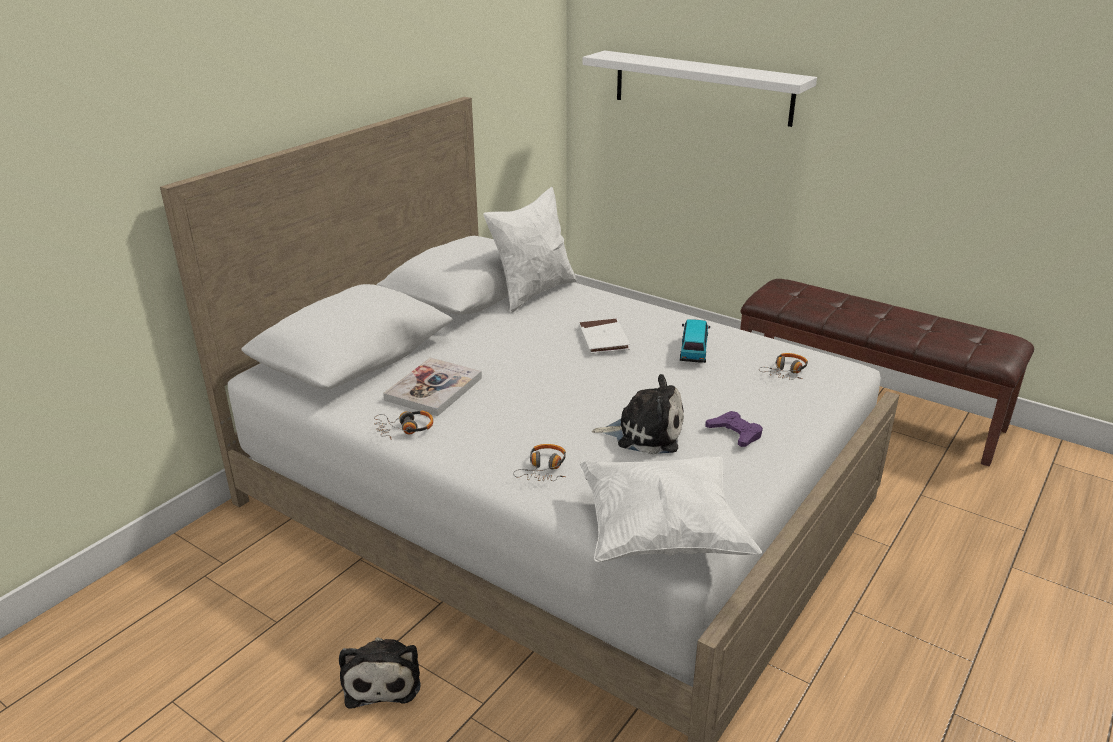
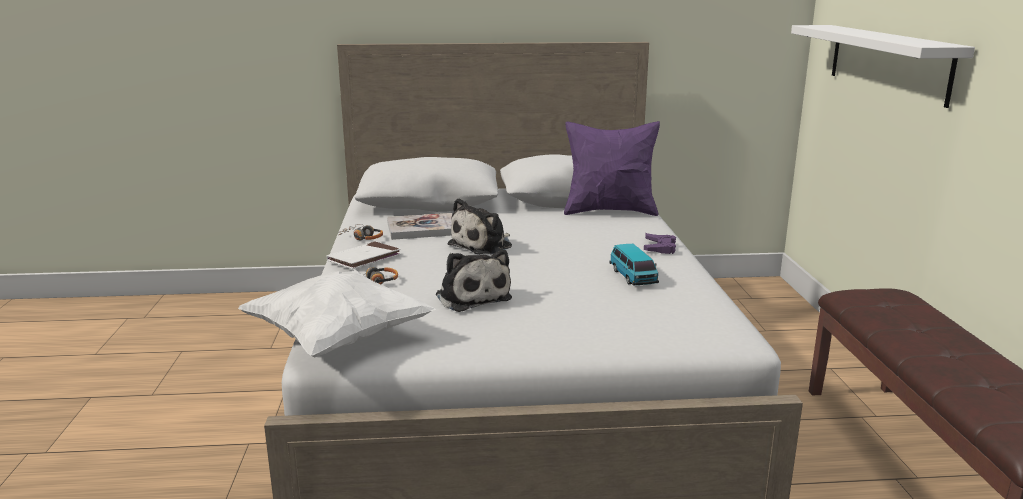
camera: 50 degrees right, 10 degrees down
(383, 678) = (255, 399): plush toy -> plush toy (483, 245)
(533, 292) = (610, 211): white pillow -> purple pillow
(603, 339) = (585, 247): white book -> white book (364, 259)
(693, 351) = (633, 277): toy car -> toy car turned 105 degrees clockwise
(735, 433) = (527, 325): purple game controller -> purple game controller (659, 247)
(786, 372) = (672, 317): headphones -> none

